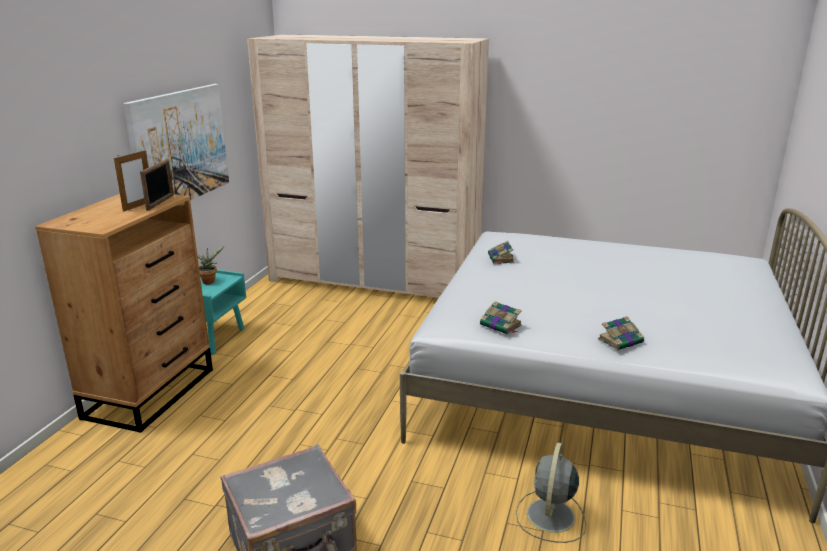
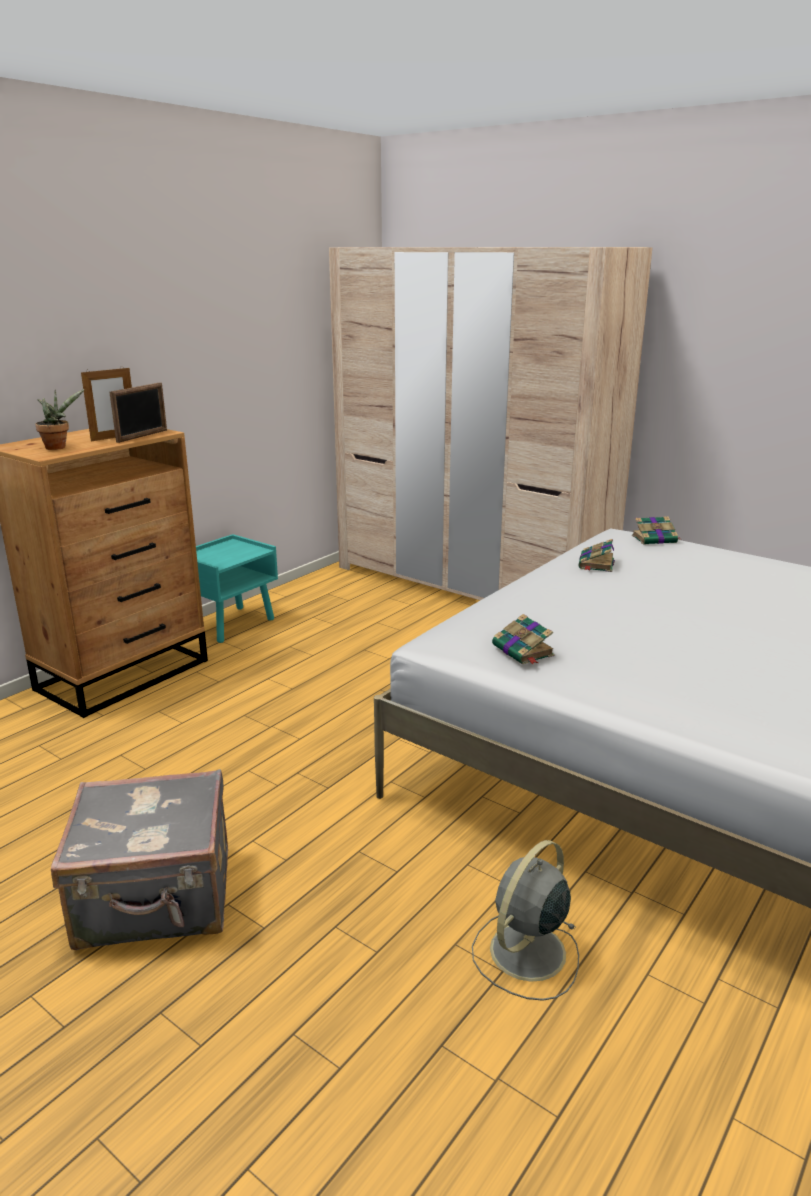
camera: 20 degrees right, 0 degrees up
(180, 147) = (214, 378): picture -> none
(210, 281) = (232, 551): potted plant -> potted plant (58, 447)
(621, 340) = (698, 703): book -> book (655, 539)

